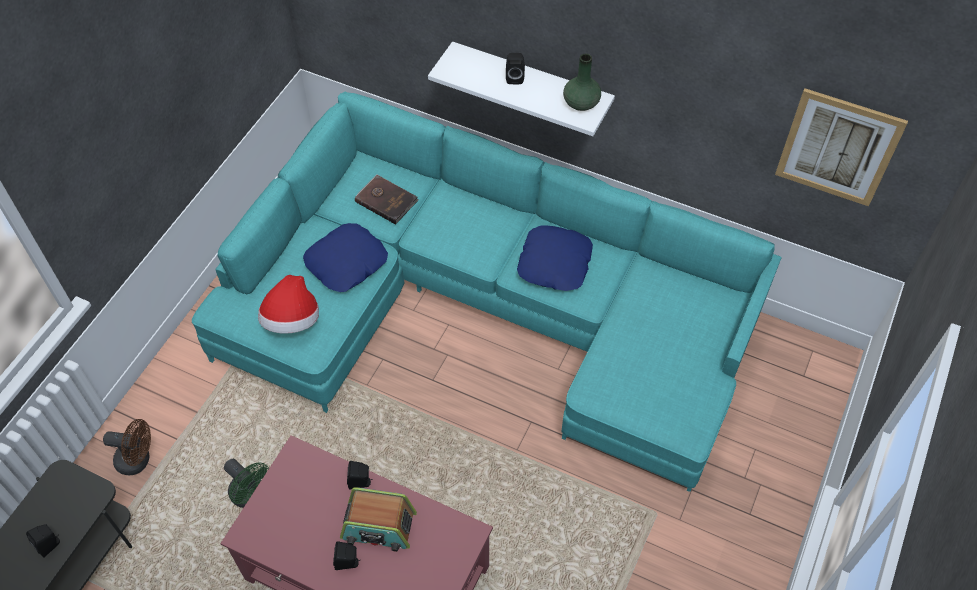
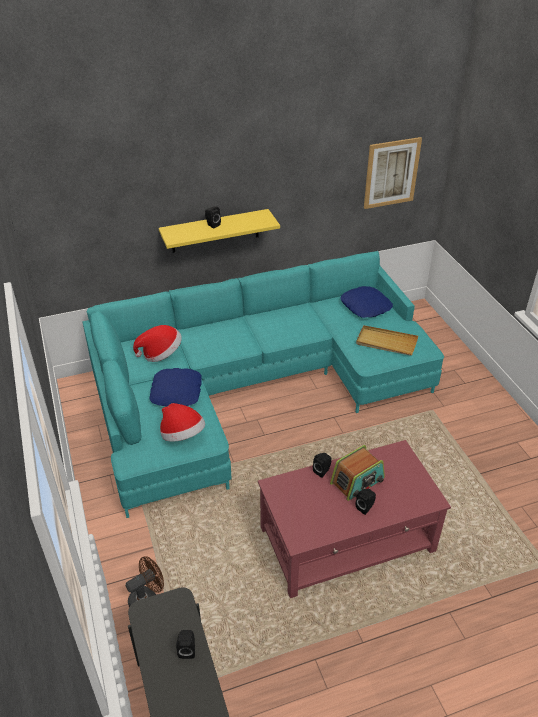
camera: 45 degrees left, 15 degrees down
(251, 495) = (239, 558): green fan -> none
(386, 200) = (161, 354): brown book -> hat
(531, 84) = (215, 231): white shelf -> yellow shelf
(555, 263) = (282, 327): blue pillow -> blue pillow (366, 306)
(580, 103) = (258, 218): green vase -> none
(649, 383) = (386, 342): none -> beige tray

